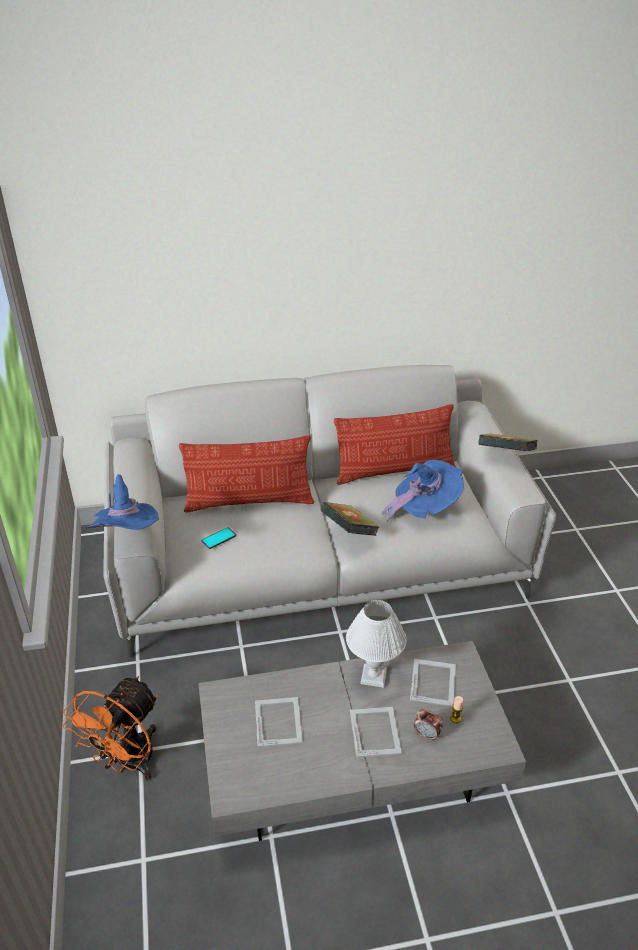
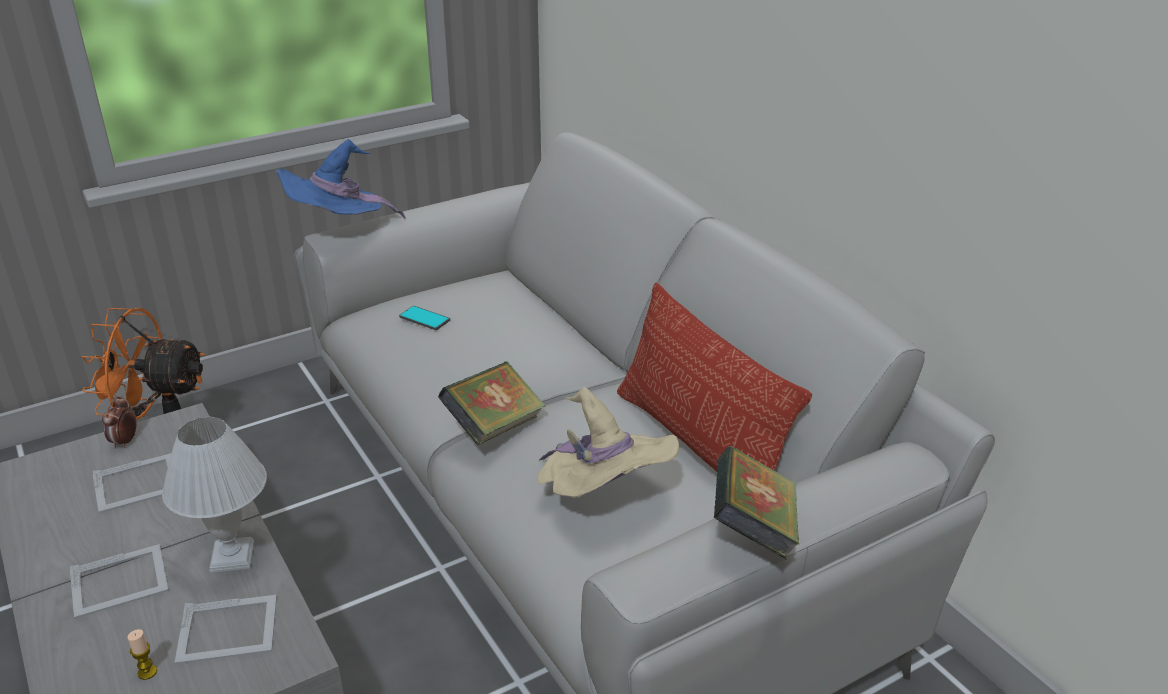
camera: 70 degrees right, 5 degrees down
(249, 501) = (521, 323): pillow -> none
(424, 507) = (603, 496): blue hat -> beige hat
(427, 734) = (112, 642): alarm clock -> alarm clock (125, 442)

